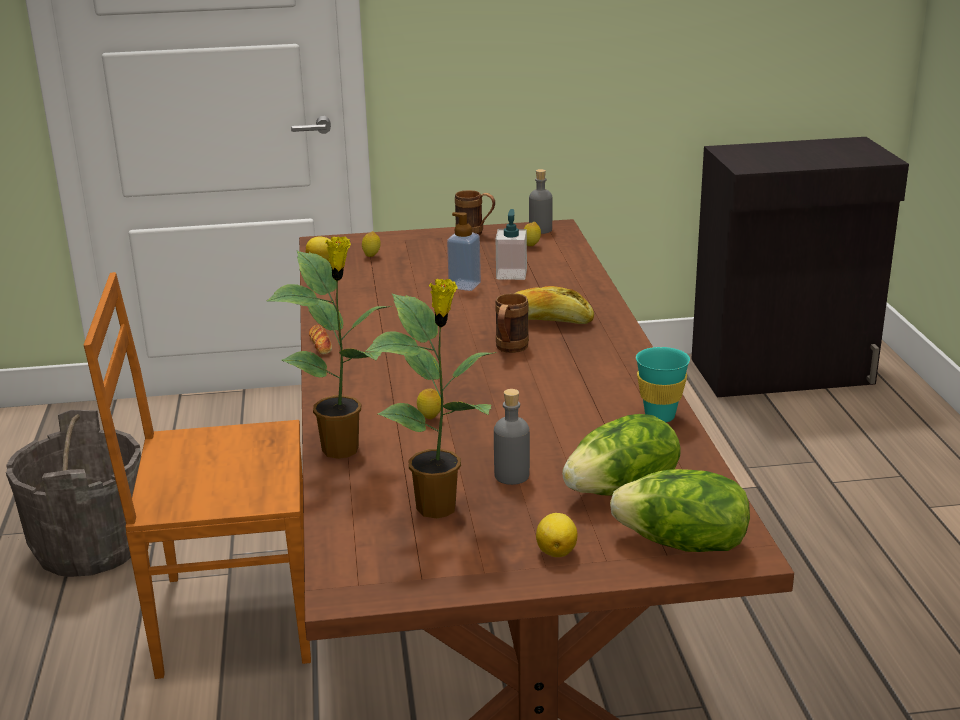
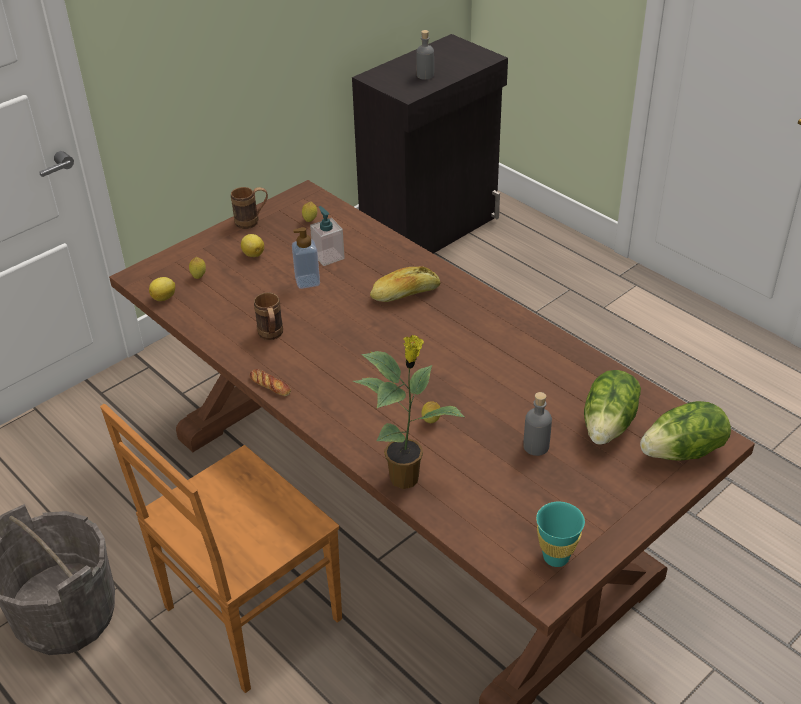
camera: 35 degrees left, 15 degrees up
(439, 507) = (523, 495): potted plant -> none
(509, 349) = (410, 334): brown mug -> brown mug (271, 336)
(540, 230) = (297, 200): grey bottle -> grey bottle (425, 75)
(557, 551) = (625, 493): lemon -> lemon (253, 254)
(660, 416) = (567, 354): turquoise cup -> turquoise cup (556, 557)

